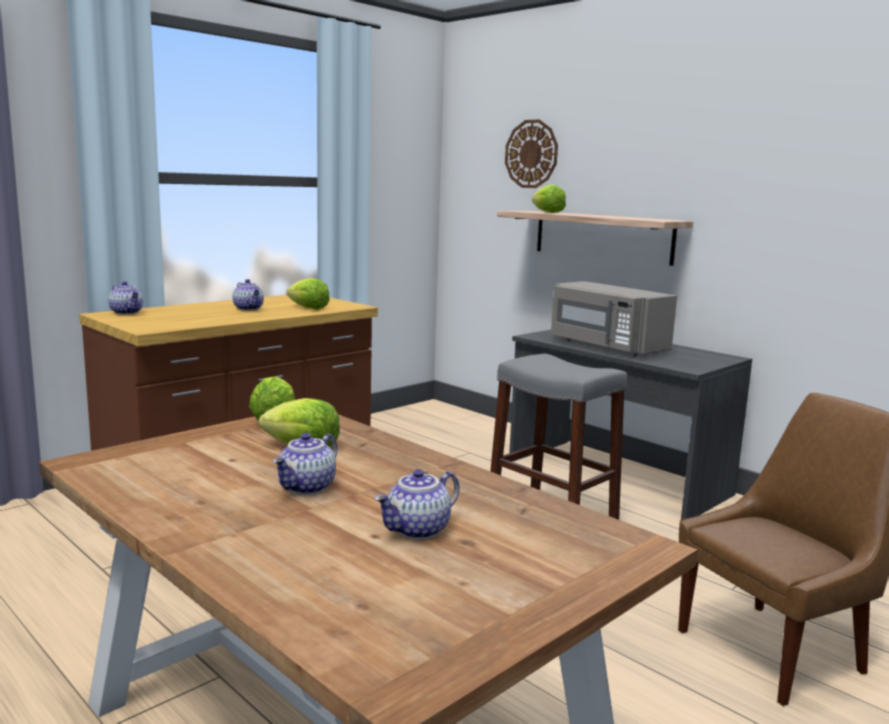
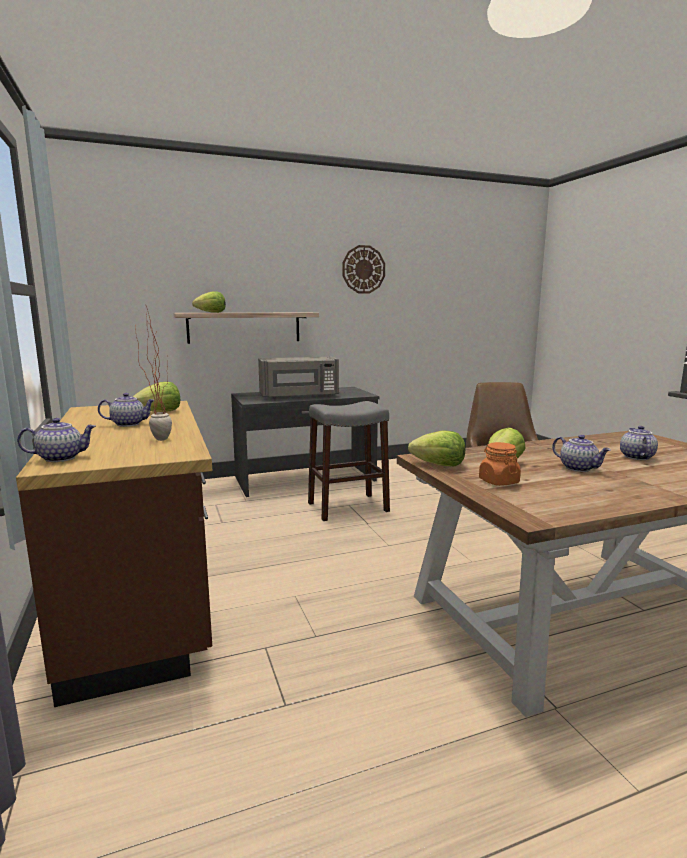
camera: 65 degrees left, 0 degrees up
(199, 319) = (159, 438): none -> potted plant
(215, 447) = (498, 481): none -> orange jar
(418, 531) = (635, 457): teapot -> teapot turned 150 degrees counterclockwise
(531, 154) = (169, 267): wall clock -> wall clock (363, 269)

